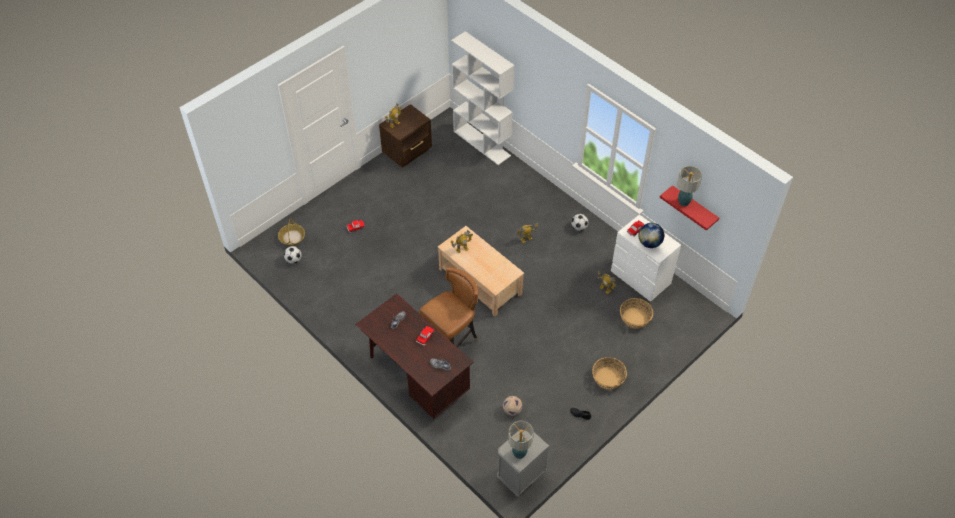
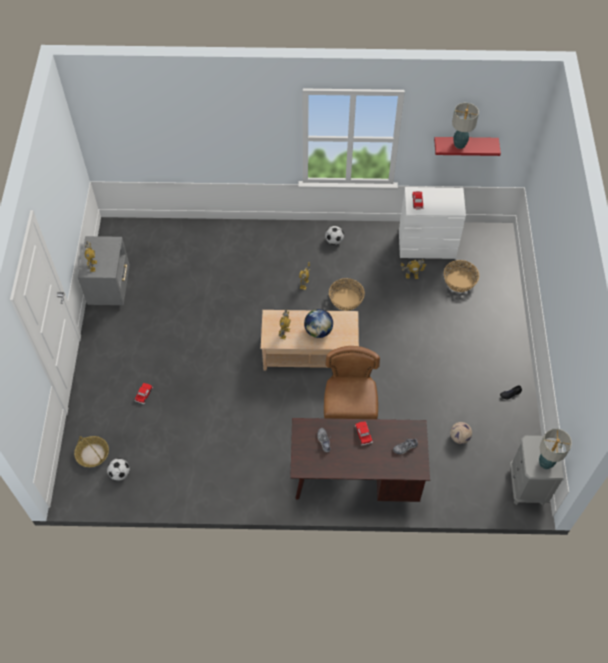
camera: 45 degrees left, 5 degrees up
(408, 152) = (110, 287): brown nightstand -> grey nightstand
(482, 143) = (170, 229): white bookcase -> none
(608, 378) = (495, 346): basket -> basket (345, 300)
(649, 243) = (440, 204): globe -> globe (318, 331)

